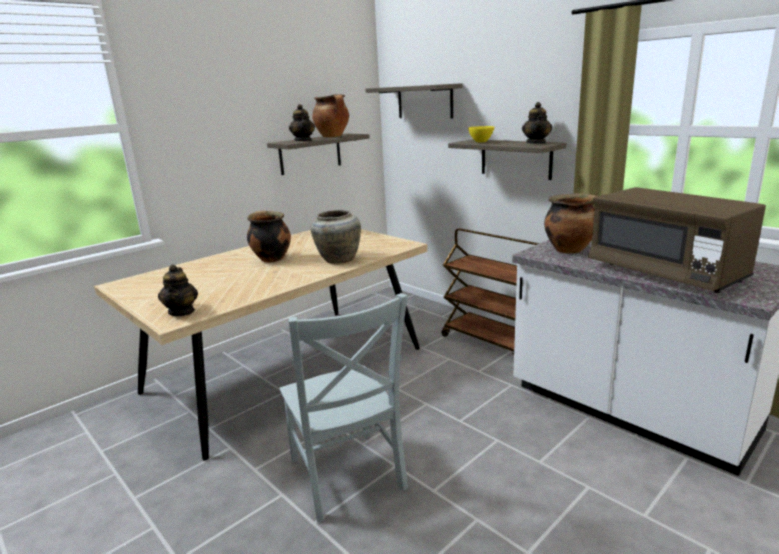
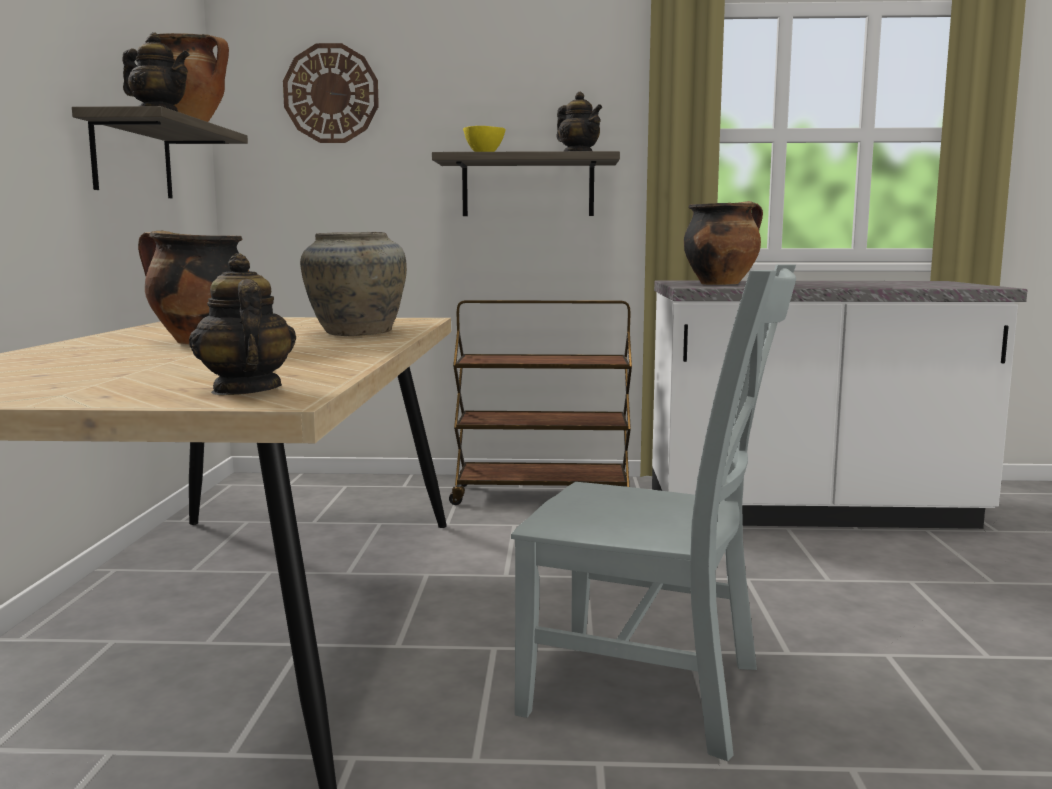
camera: 45 degrees left, 10 degrees down
(182, 311) = (245, 390): teapot -> teapot turned 150 degrees counterclockwise
(425, 101) = (331, 94): shelf -> wall clock
(665, 273) = (869, 285): brown microwave -> none

